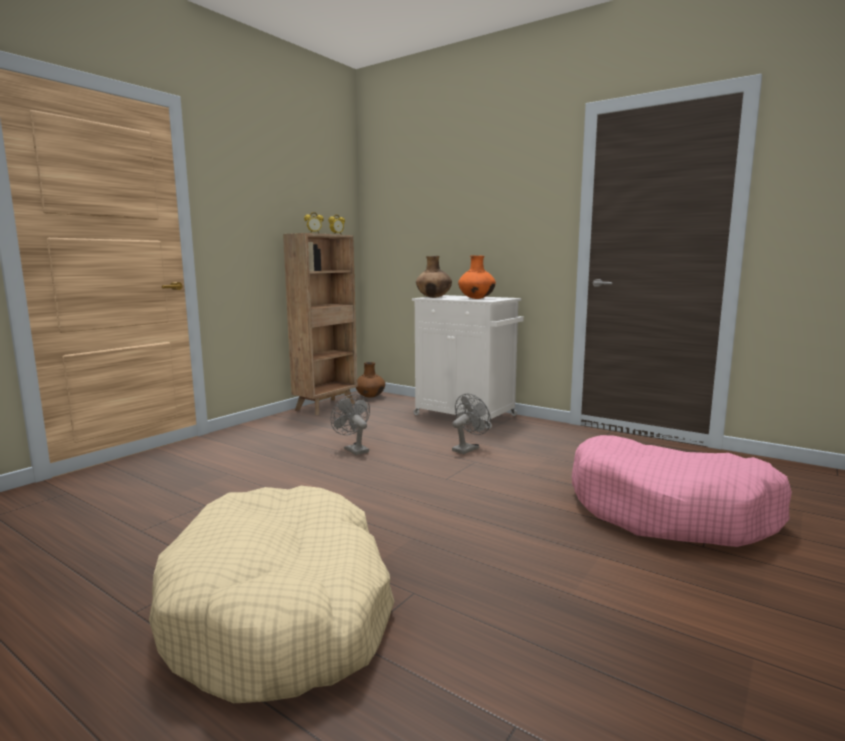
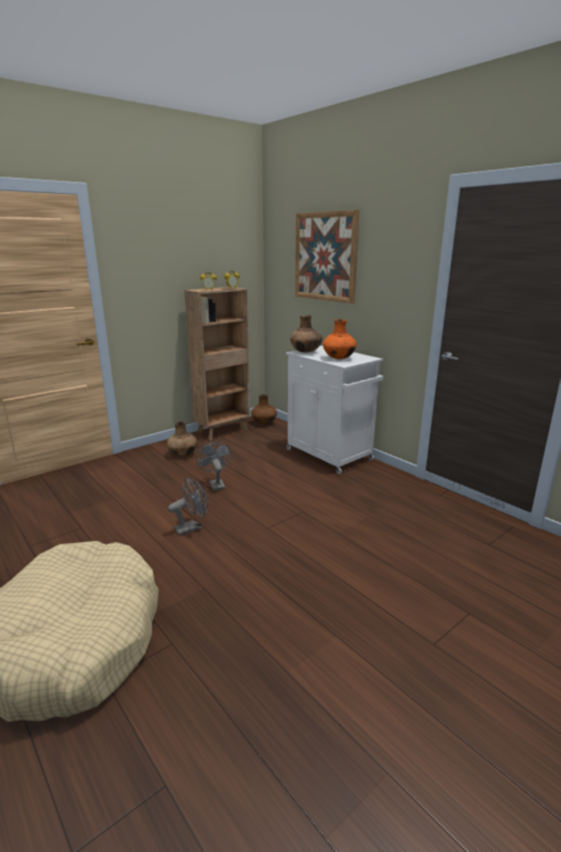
camera: 15 degrees right, 10 degrees up
(292, 429) = (183, 454): none -> brown vase
(442, 198) = (325, 257): none -> picture
(468, 448) = (306, 495): grey fan -> grey fan (192, 527)
(670, 511) = (433, 598): pink dog bed -> none

